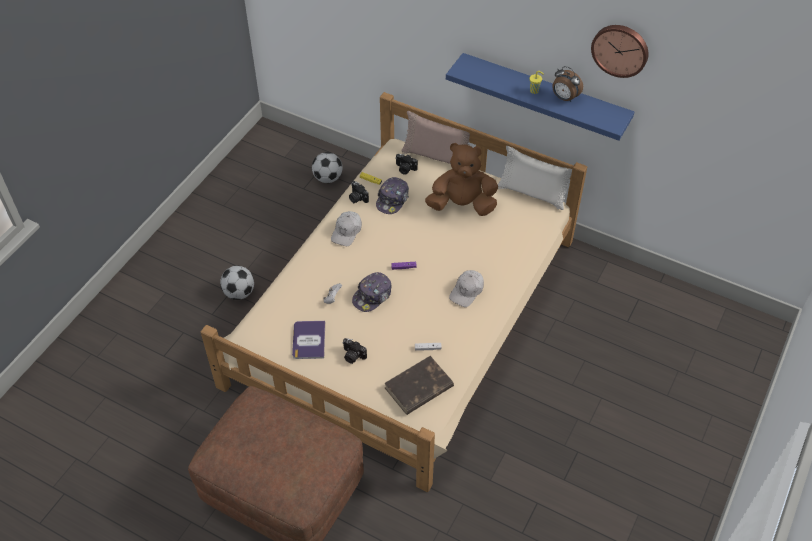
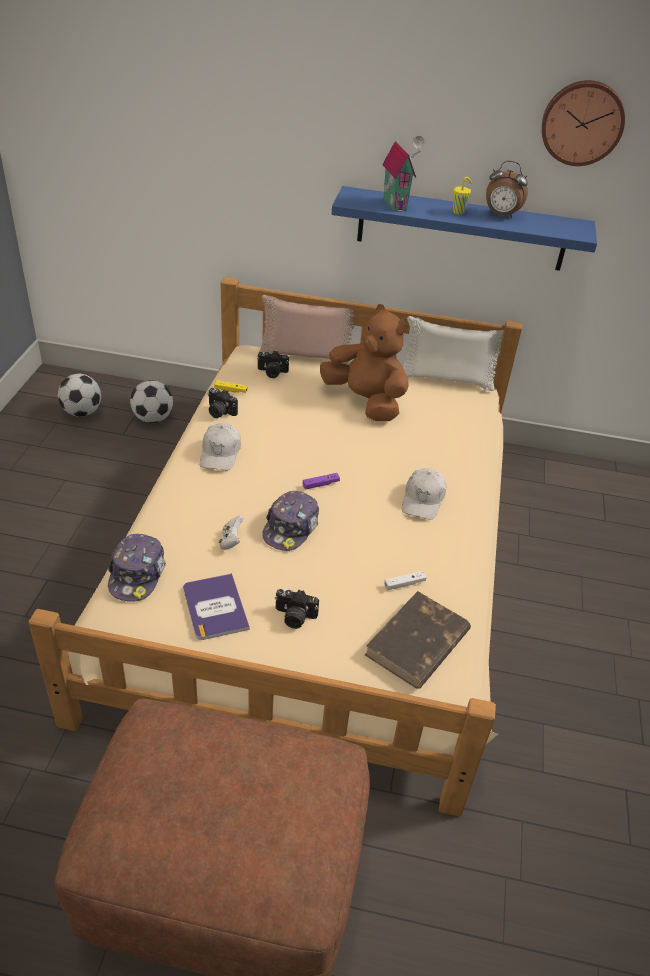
camera: 20 degrees left, 10 degrees down
(239, 293) = (62, 578): football -> football (82, 412)
(392, 200) = (270, 408): cap -> cap (137, 574)
(462, 205) = (365, 401): brown plush toy -> brown plush toy turned 60 degrees clockwise
(493, 78) = (397, 204): none -> toy house

